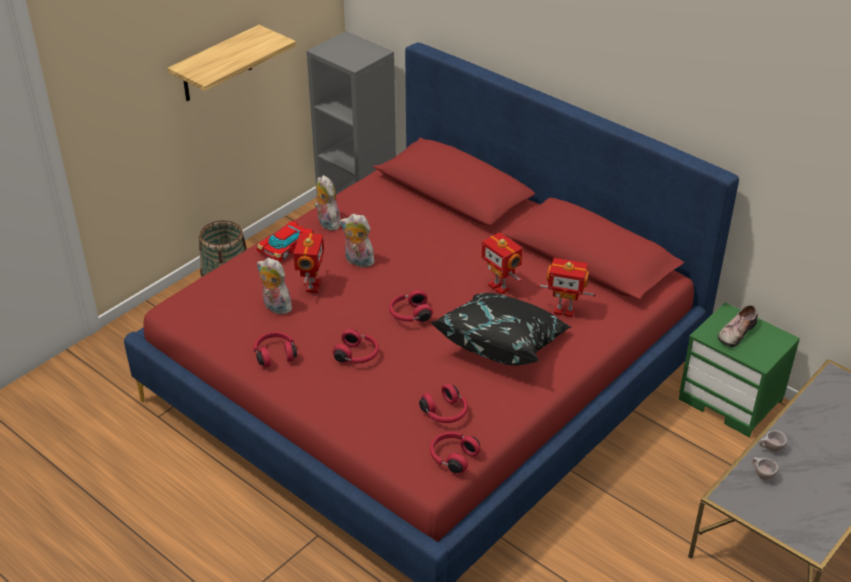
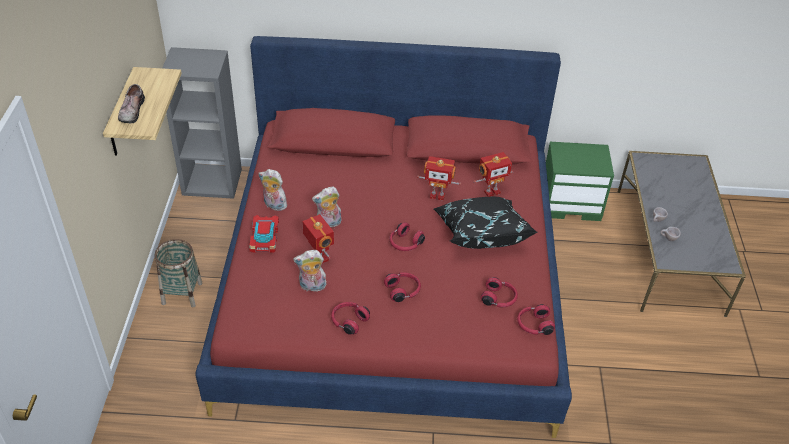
camera: 40 degrees left, 5 degrees up
(735, 332) = (574, 157): shoe -> shoe (131, 110)

